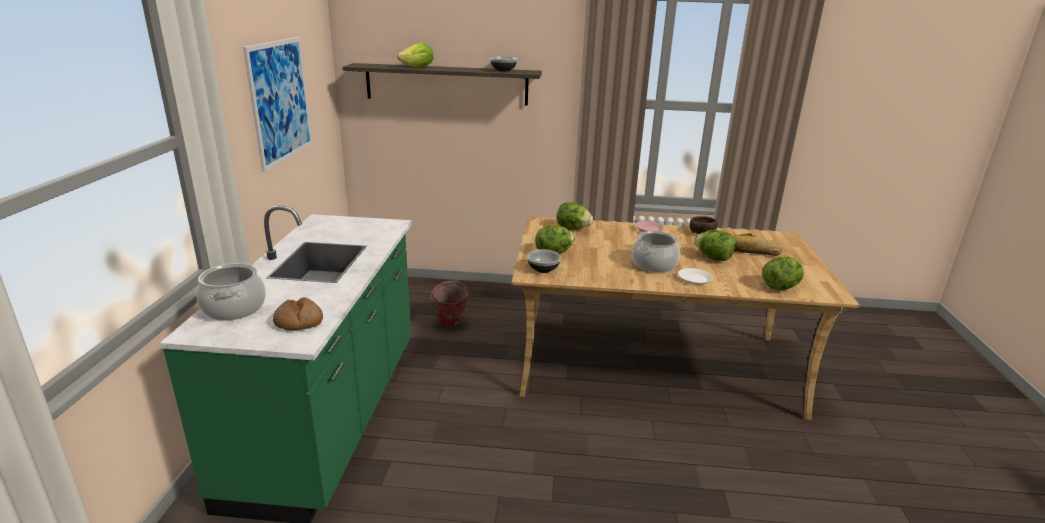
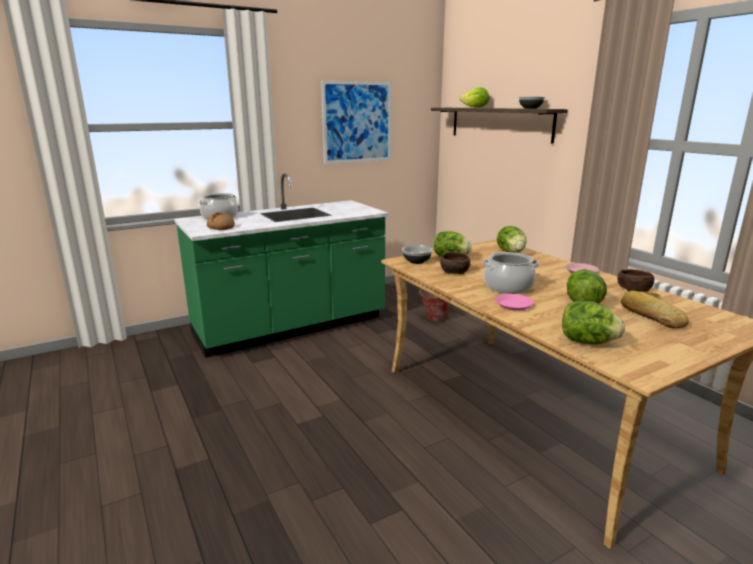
camera: 55 degrees right, 5 degrees down
(593, 266) = (455, 272): none -> brown bowl
(694, 279) = (513, 305): white plate -> pink plate

